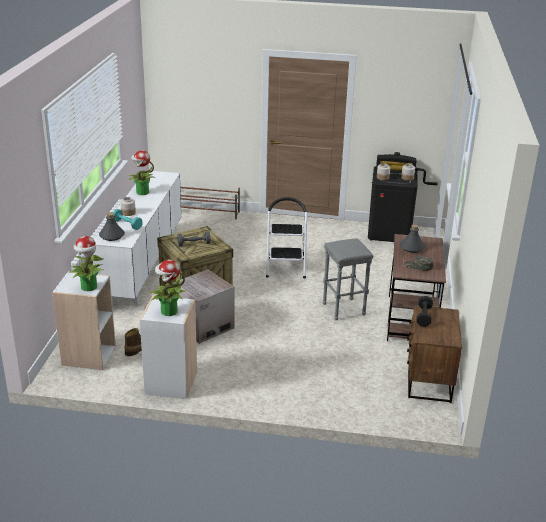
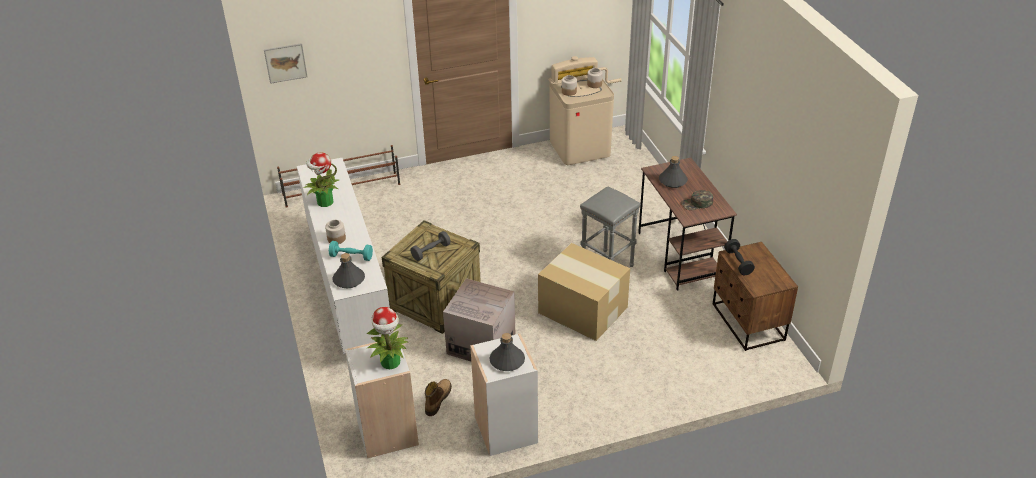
camera: 25 degrees left, 10 degrees up
(168, 311) = (507, 361): potted plant -> grey bottle
(169, 99) = (285, 63): none -> picture
(286, 265) = (505, 230): step ladder -> none
(299, 330) = (583, 310): none -> cardboard box
(390, 233) = (581, 149): black washing machine -> beige washing machine

